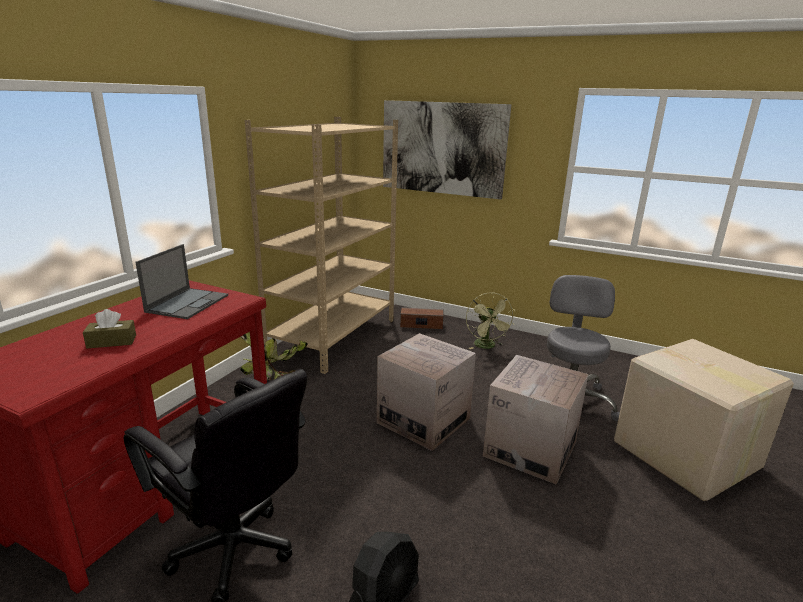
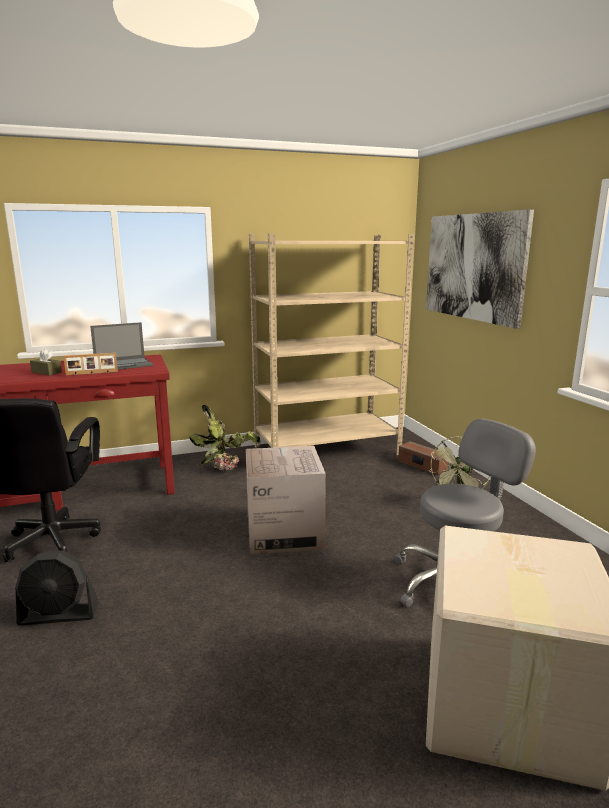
camera: 45 degrees right, 5 degrees down
(184, 325) = (92, 373): none -> picture frame
(530, 449) = (331, 597): cardboard box -> none

